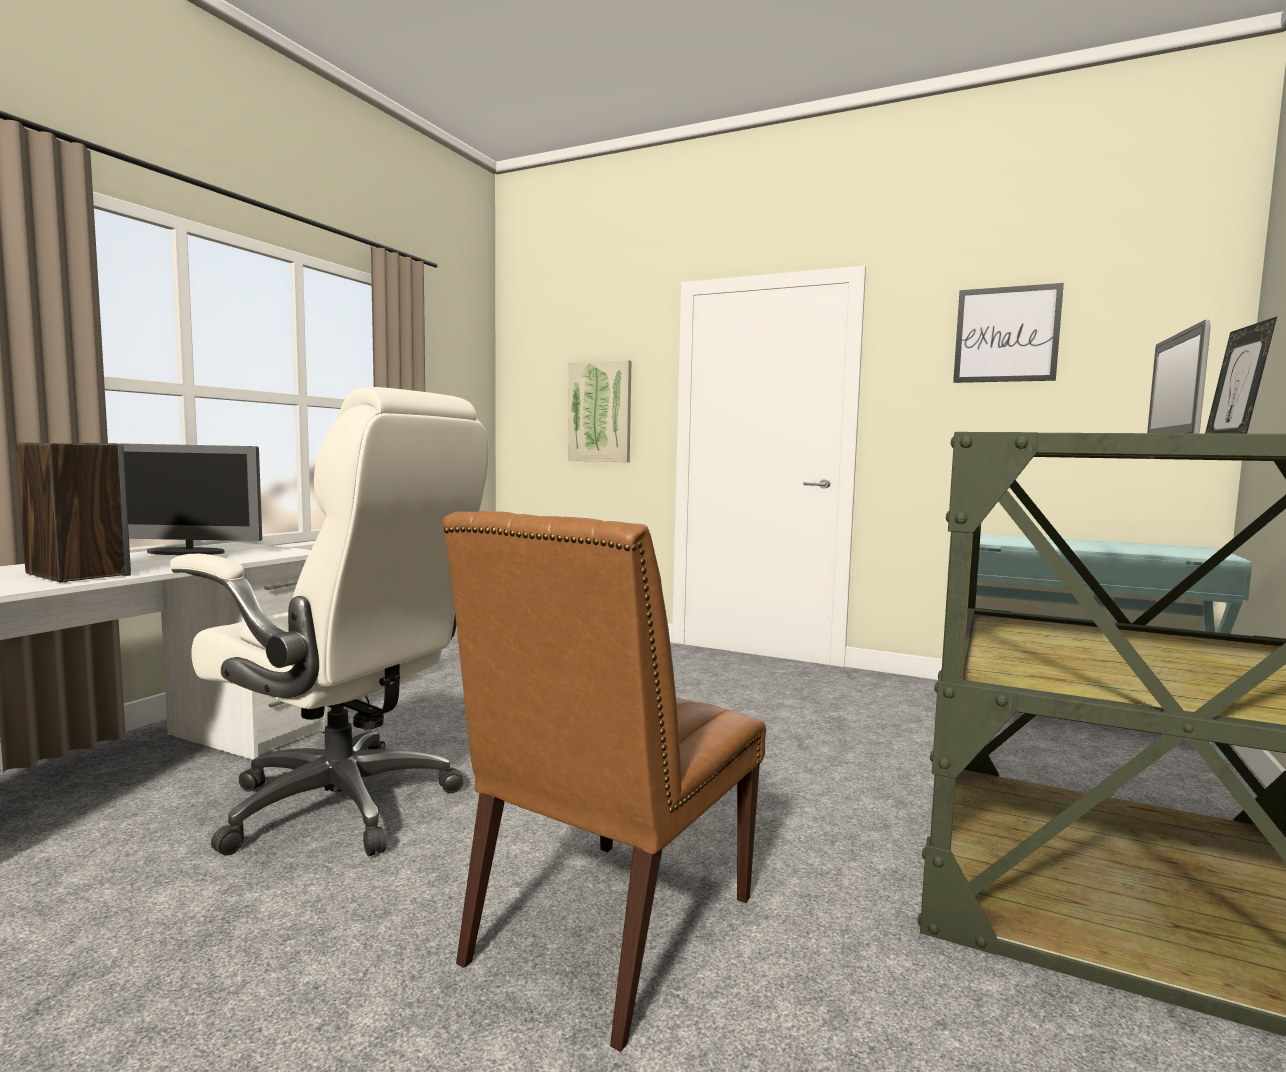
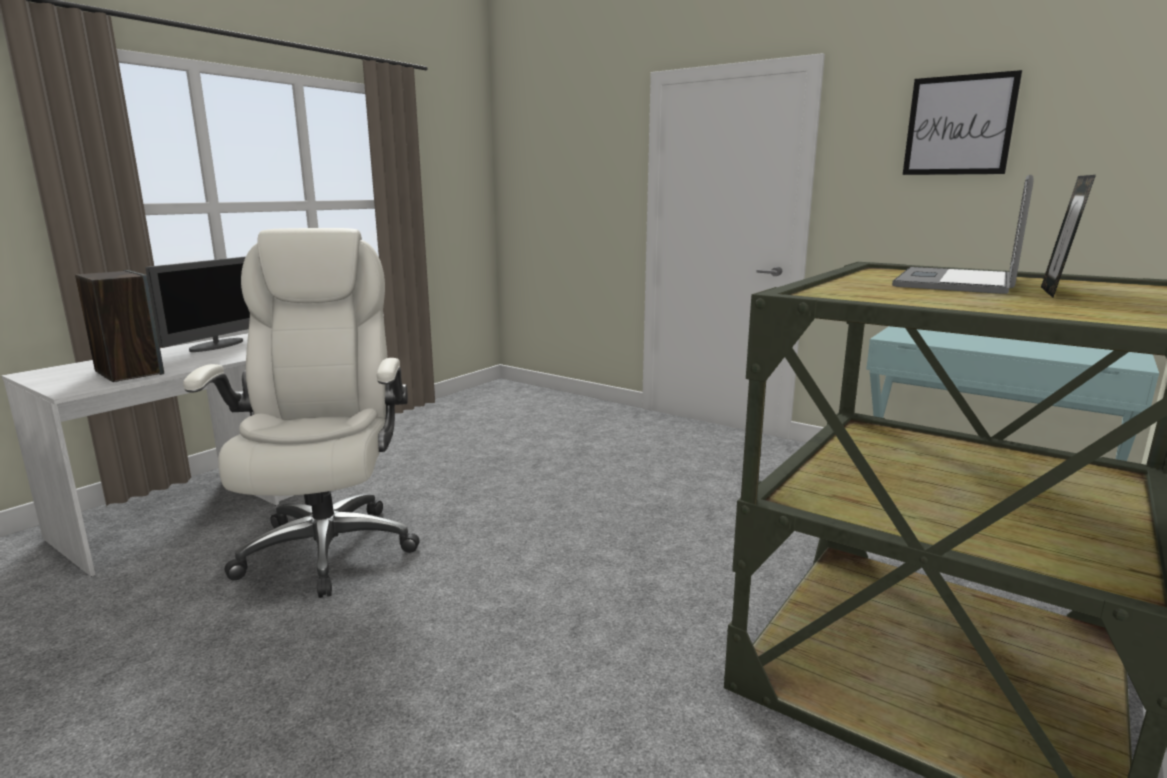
camera: 10 degrees right, 10 degrees up
(186, 552) = (217, 345): monitor -> monitor turned 75 degrees counterclockwise
(344, 806) = (328, 548): white office chair -> white office chair turned 135 degrees counterclockwise
(600, 412) = (581, 198): picture -> none
(612, 927) = (488, 660): brown chair -> none

